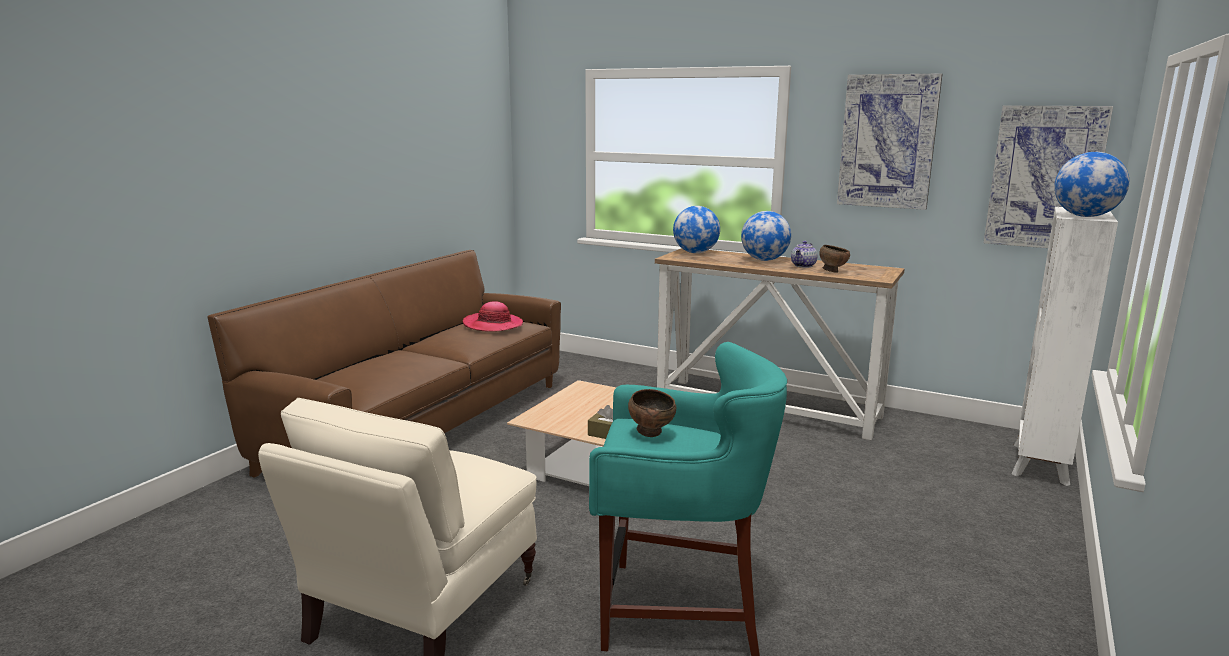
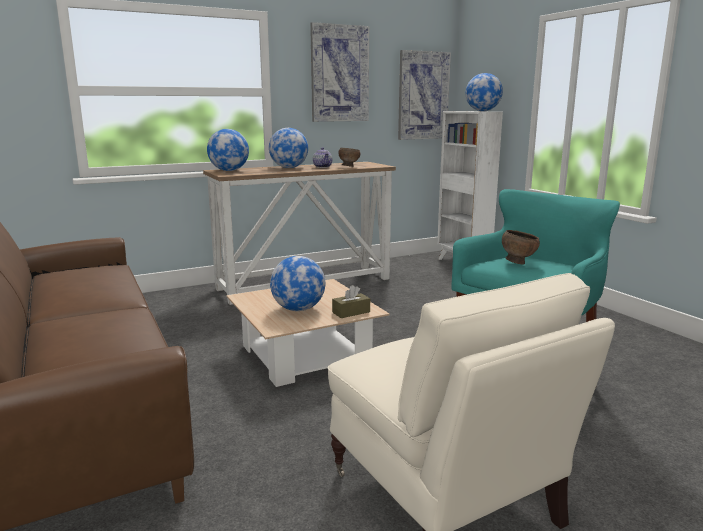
camera: 55 degrees left, 0 degrees up
(493, 325) = (87, 273): hat -> none
(584, 413) = (298, 309): none -> globe

